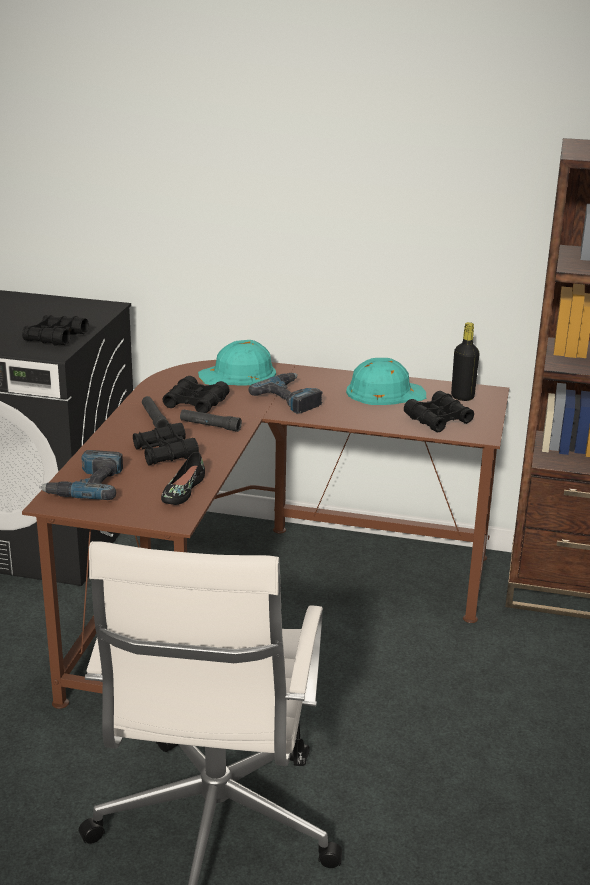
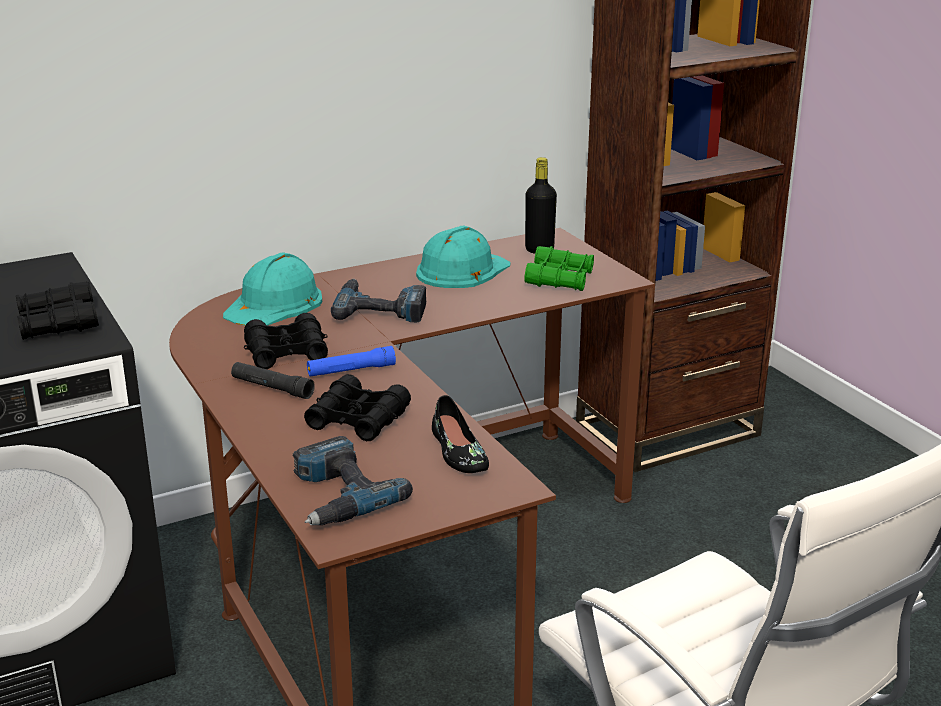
camera: 40 degrees left, 0 degrees up
(210, 426) = (351, 370): black flashlight -> blue flashlight
(438, 420) = (560, 279): black binoculars -> green binoculars

